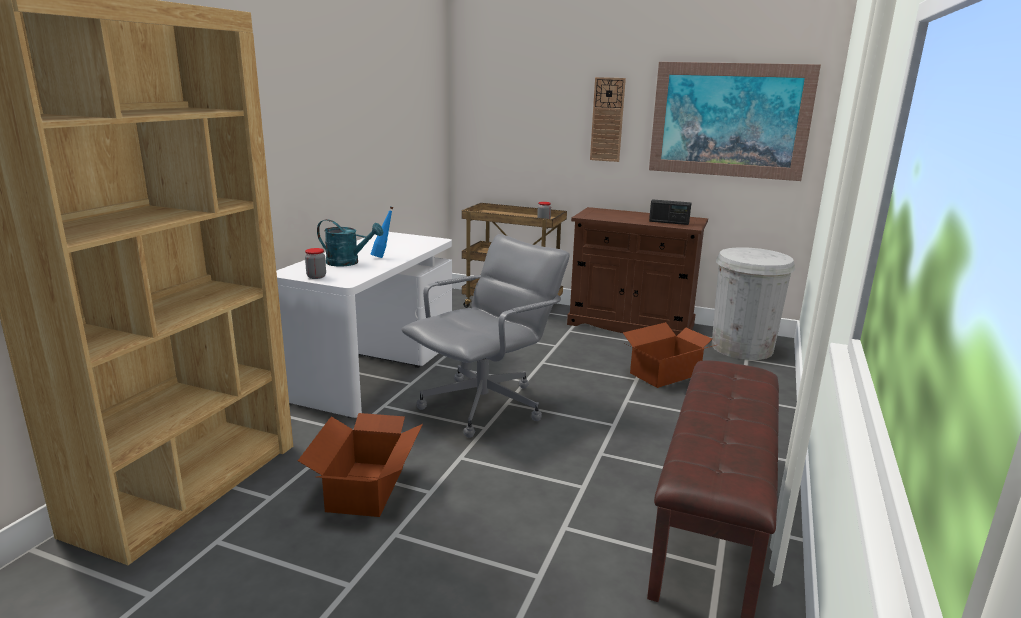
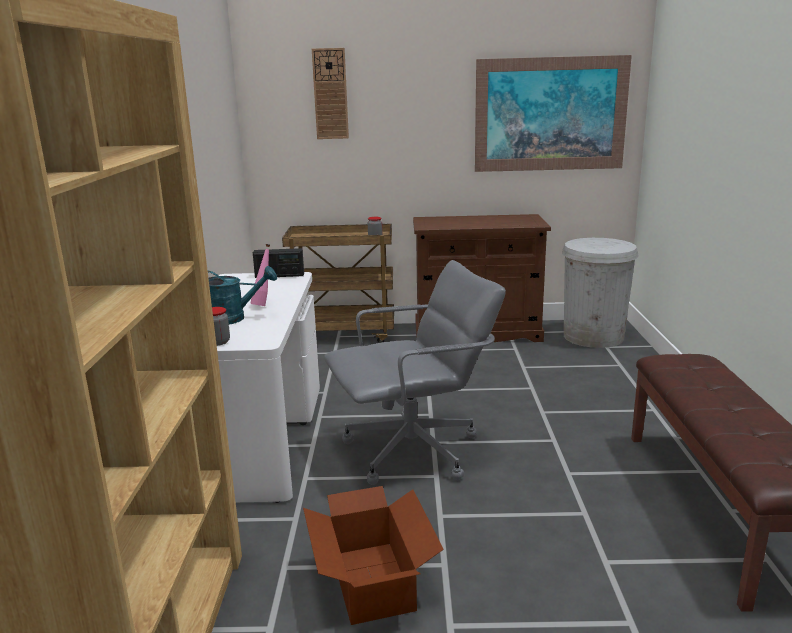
camera: 20 degrees left, 0 degrees up
(383, 257) = (264, 305): blue bottle -> pink bottle
(484, 406) = (414, 451): grey office chair -> grey office chair turned 45 degrees clockwise
(607, 120) = (426, 123): wall clock -> wall clock (330, 94)
(666, 374) = (553, 377): cardboard box -> none
(669, 222) = (511, 223): radio -> radio (279, 275)

